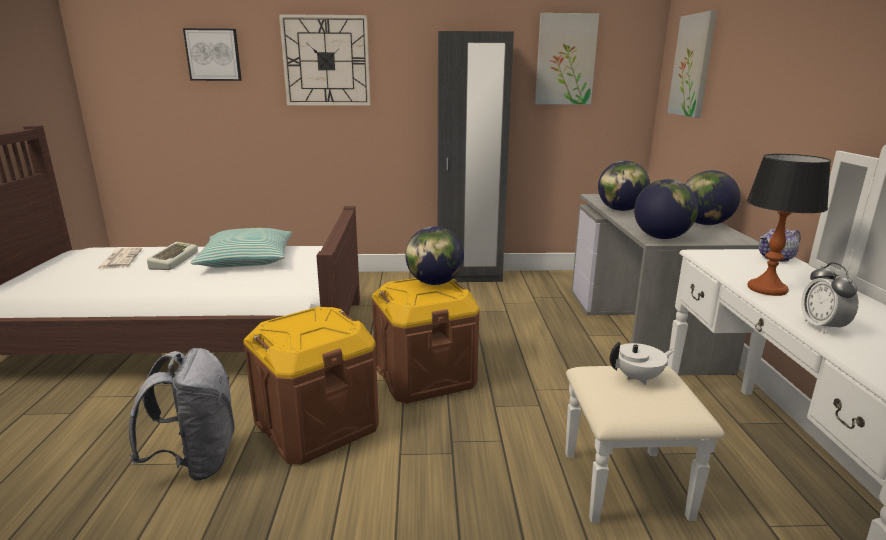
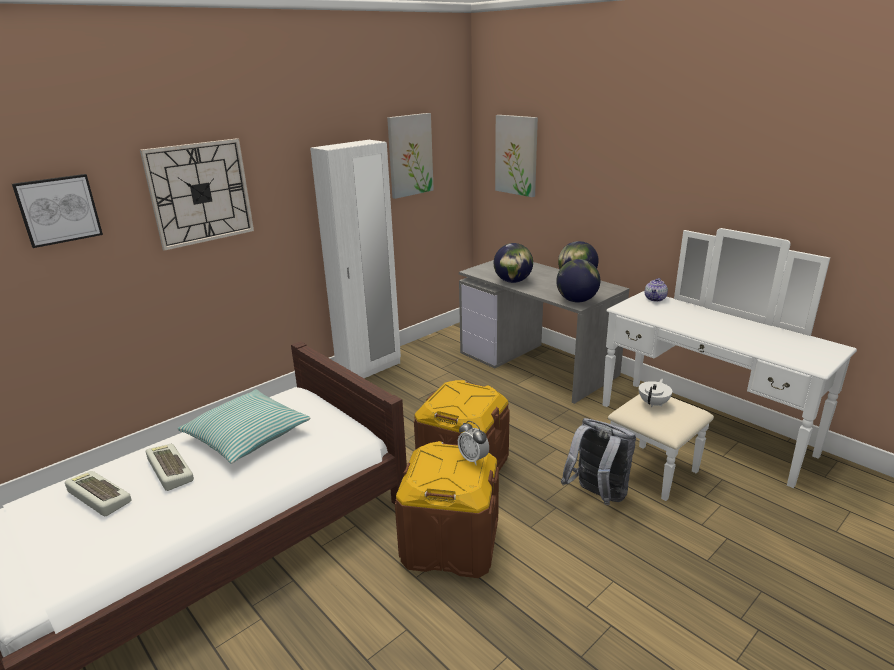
camera: 40 degrees left, 5 degrees up
(120, 259) = (97, 497): newspaper -> keyboard
(197, 462) = (415, 621): grey backpack -> grey backpack (597, 496)
(434, 283) = (458, 389): globe -> none
(469, 278) = (369, 369): black wardrobe -> white wardrobe
(767, 289) = (686, 324): table lamp -> none
(822, 327) = (737, 341): alarm clock -> alarm clock (473, 459)

